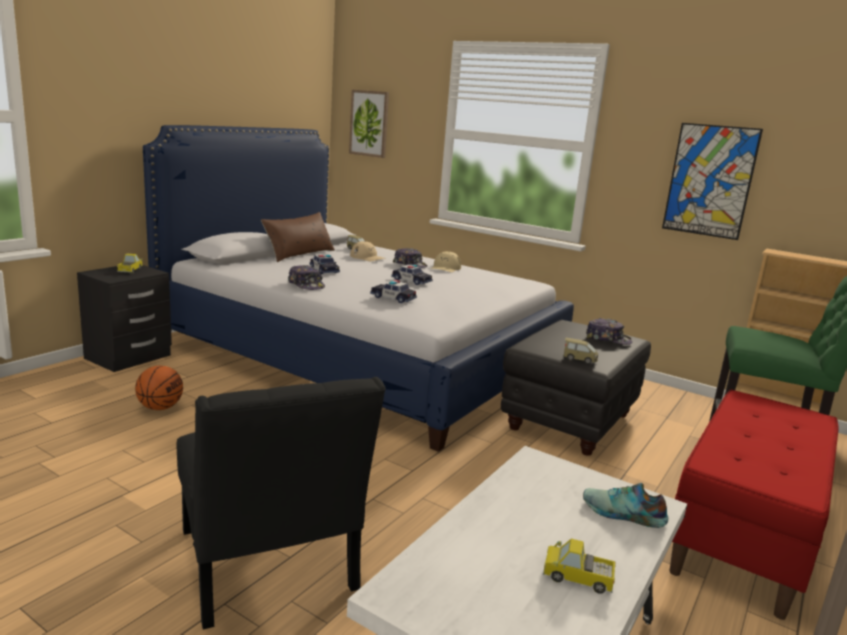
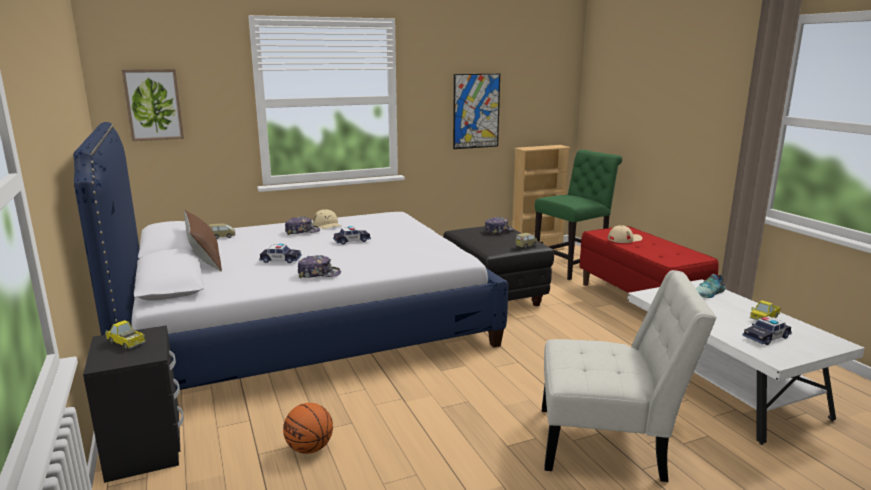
camera: 55 degrees left, 0 degrees up
(269, 567) = (609, 443): black chair -> white chair
(367, 257) = (257, 239): beige cap -> beige cap (624, 239)
(393, 298) = (397, 254): toy car -> toy car (766, 337)

